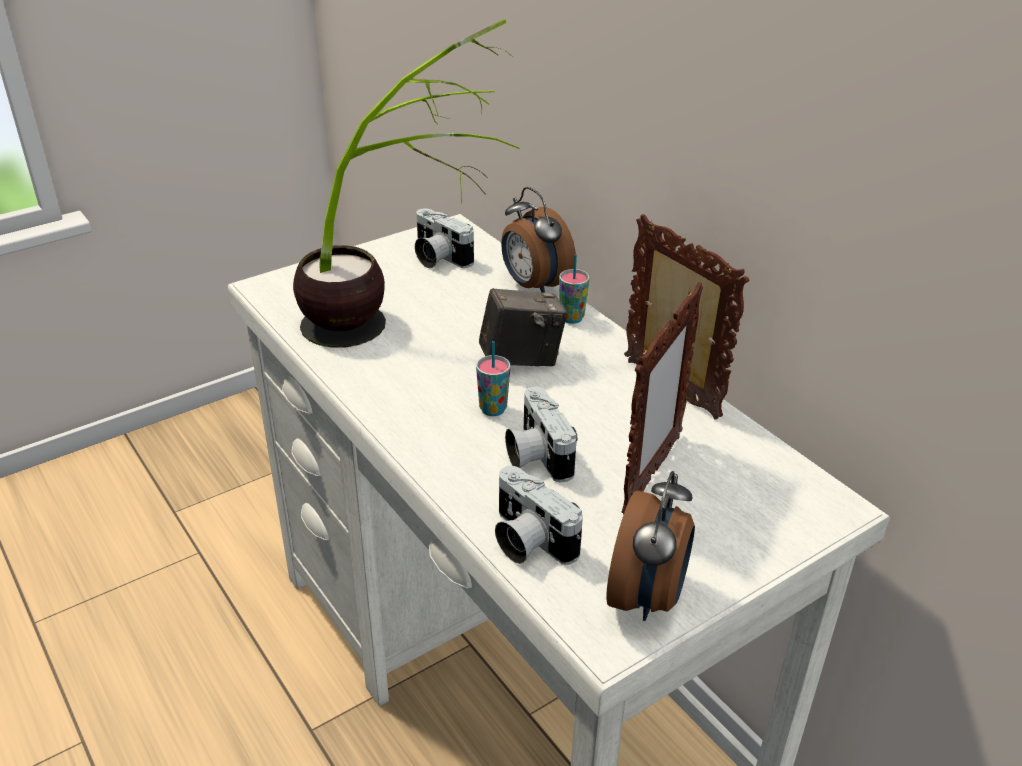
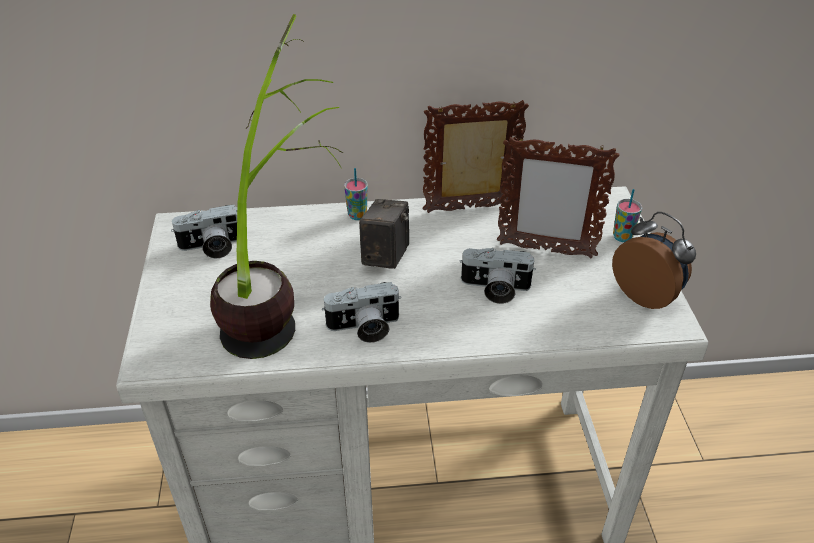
camera: 60 degrees left, 5 degrees up
(493, 409) = (432, 290): cup -> cup (622, 237)
(527, 540) = (574, 324): camera -> camera (364, 328)
(533, 286) = (300, 216): alarm clock -> none
(651, 475) = (545, 250): picture frame -> picture frame turned 135 degrees clockwise

